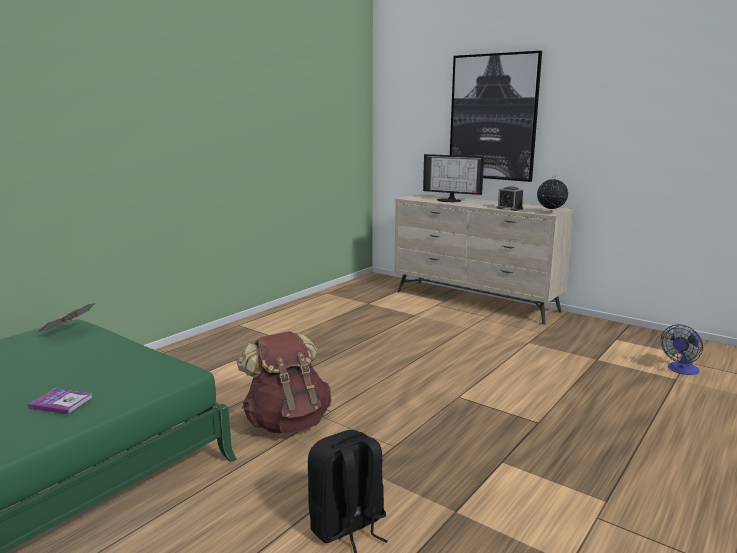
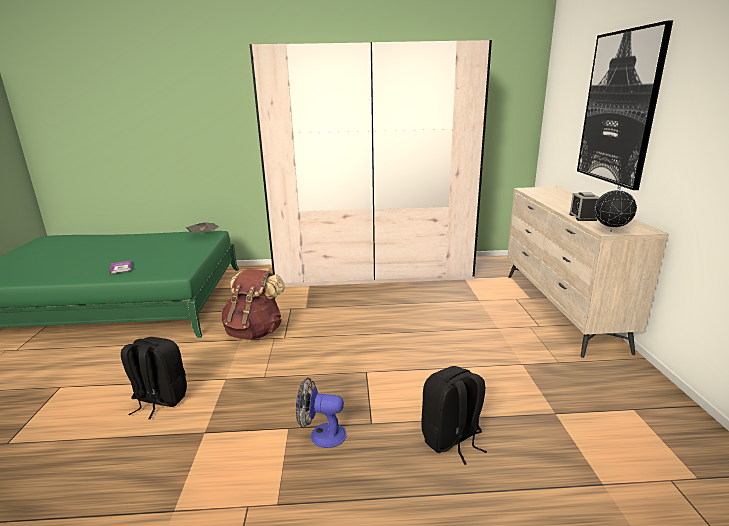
camera: 50 degrees right, 5 degrees up
(275, 325) = (373, 271): none -> beige wardrobe
(450, 200) = (557, 197): monitor -> none
(591, 402) = (451, 440): none -> black backpack
(681, 370) = (636, 482): fan -> fan (321, 434)

